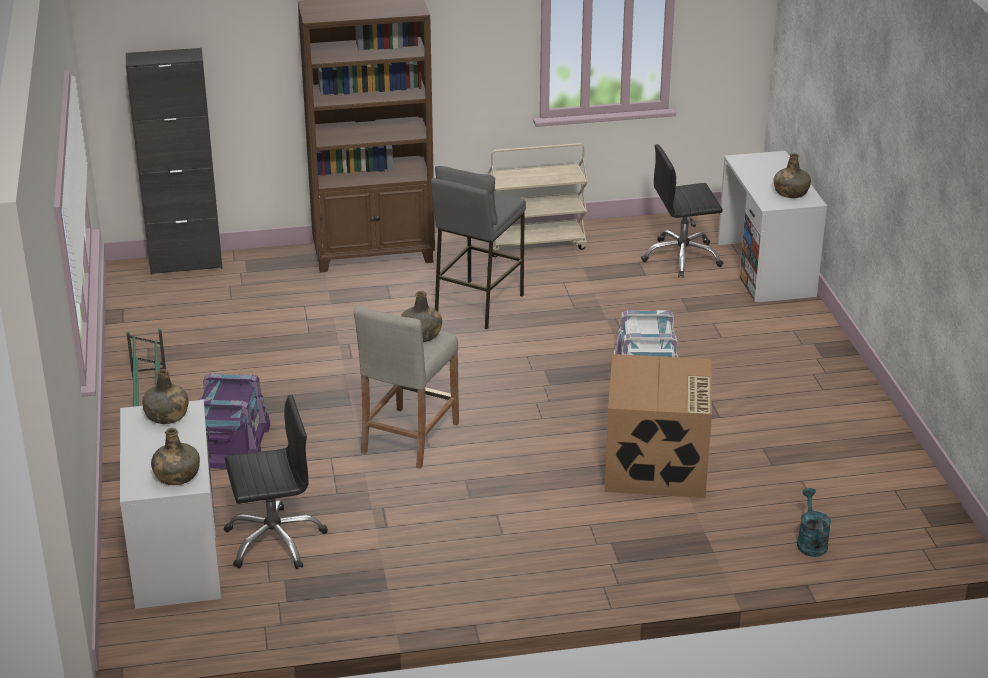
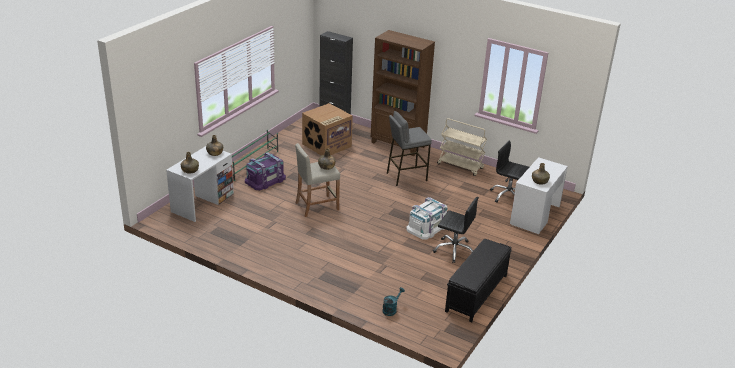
camera: 40 degrees right, 0 degrees up
(274, 540) = (232, 214): black office chair -> black office chair (454, 250)
(657, 466) = (380, 257): cardboard box -> cardboard box (326, 145)
(882, 440) = (476, 294): none -> black bench

